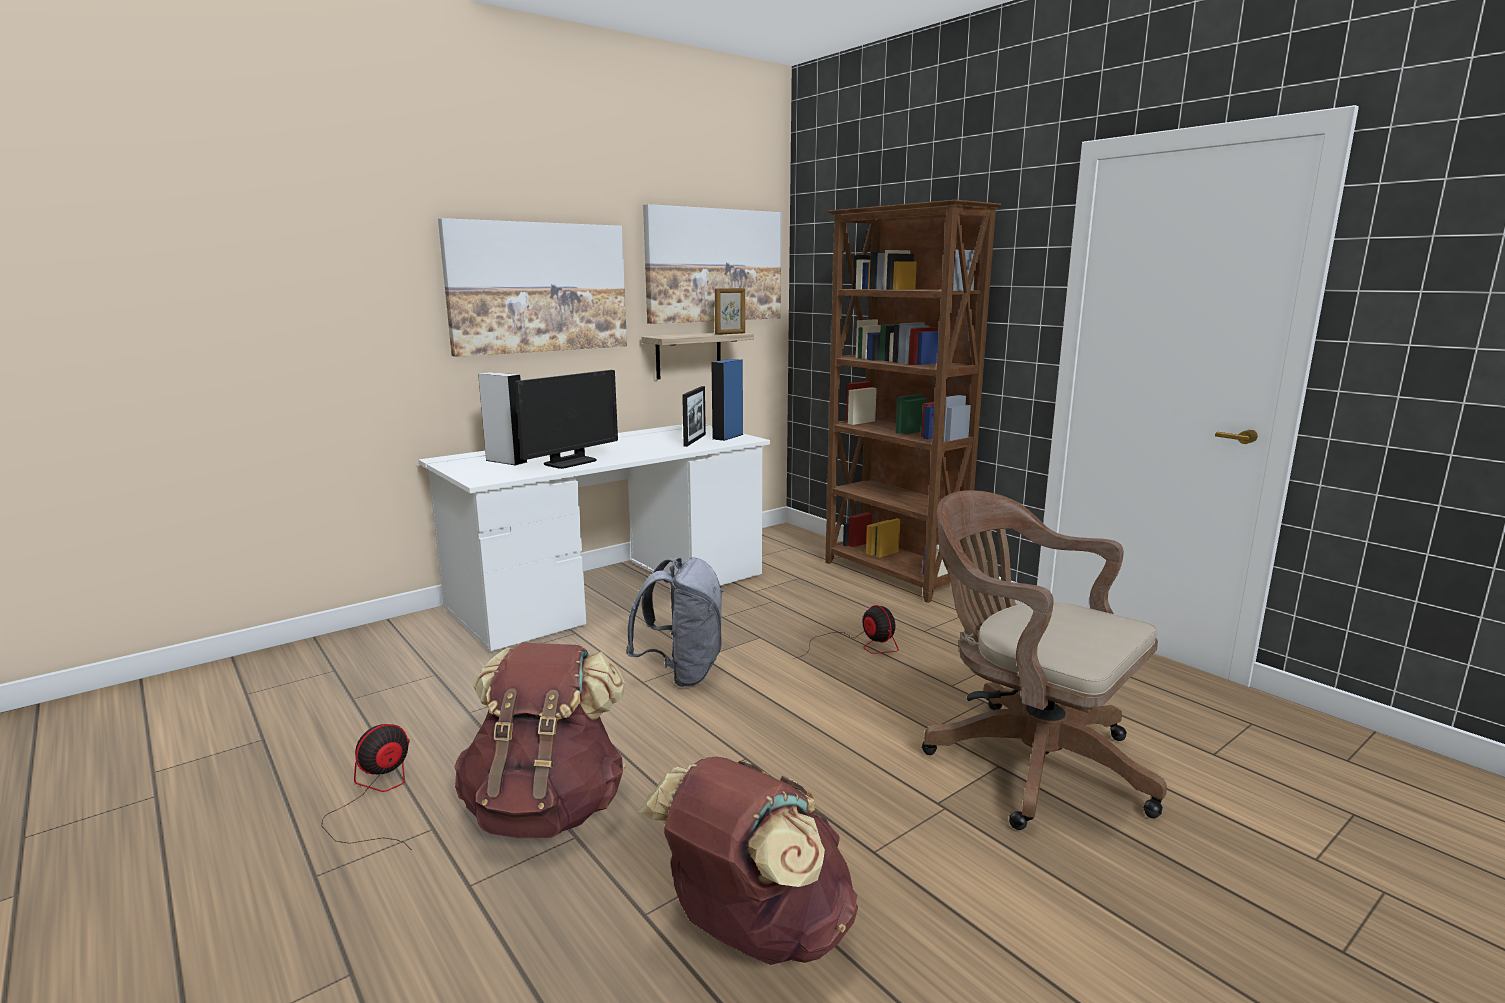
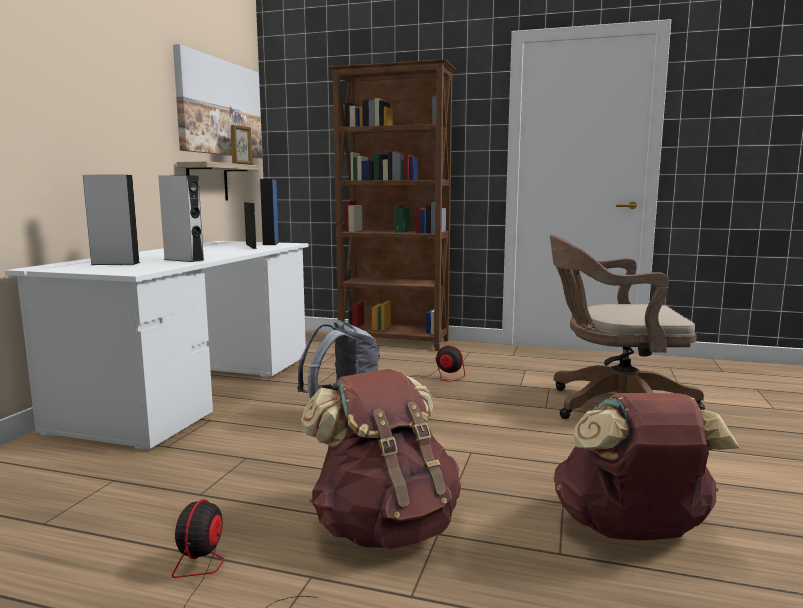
camera: 35 degrees left, 5 degrees down
(538, 287) = (100, 103): picture -> none
(570, 462) = (184, 260): monitor -> grey speaker

